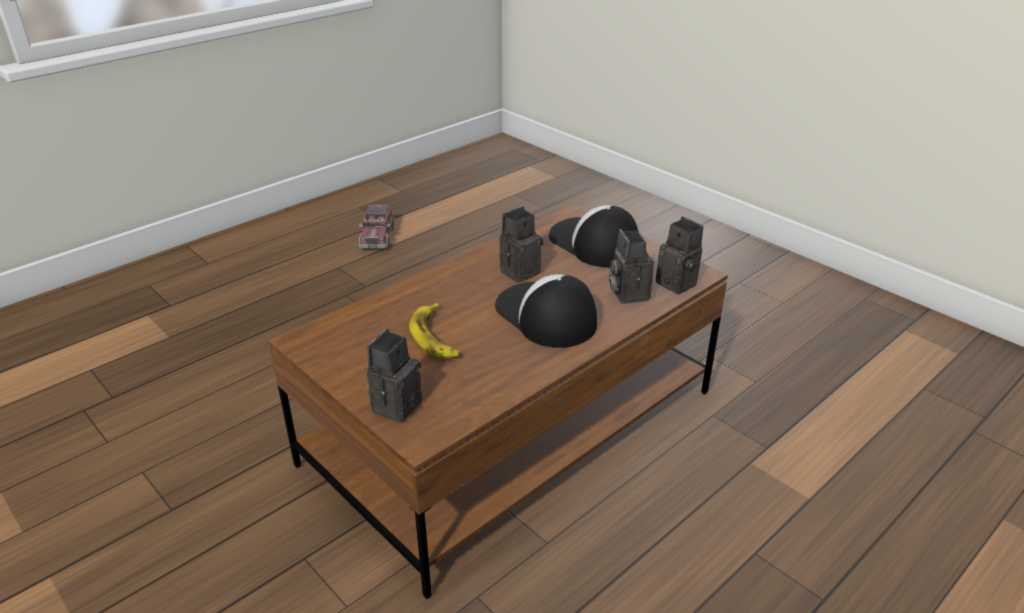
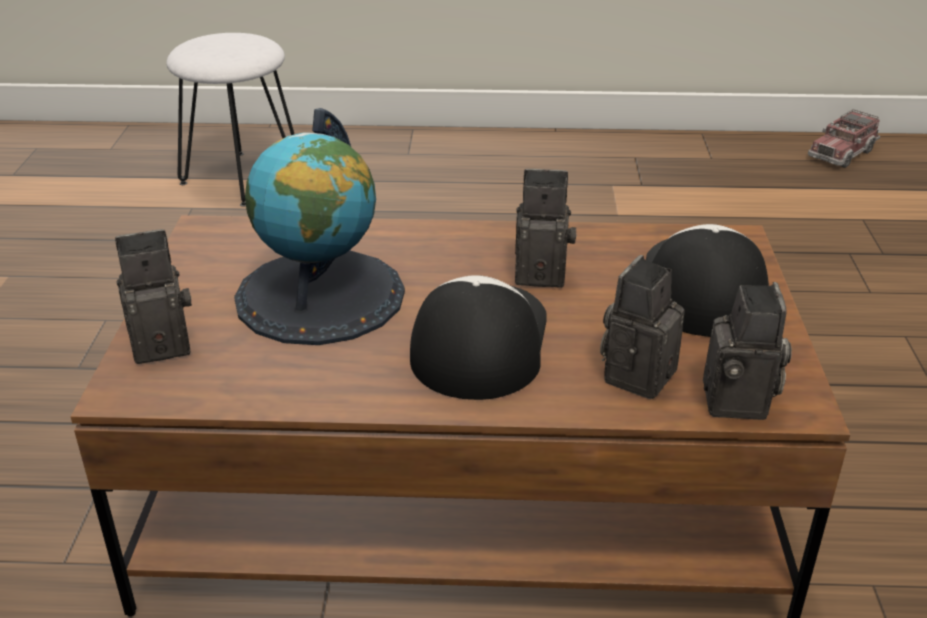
camera: 45 degrees right, 0 degrees up
(100, 331) = (242, 177): none -> white stool
(377, 237) = (611, 199): toy truck -> toy truck (842, 153)
(435, 337) = (321, 296): banana -> globe

